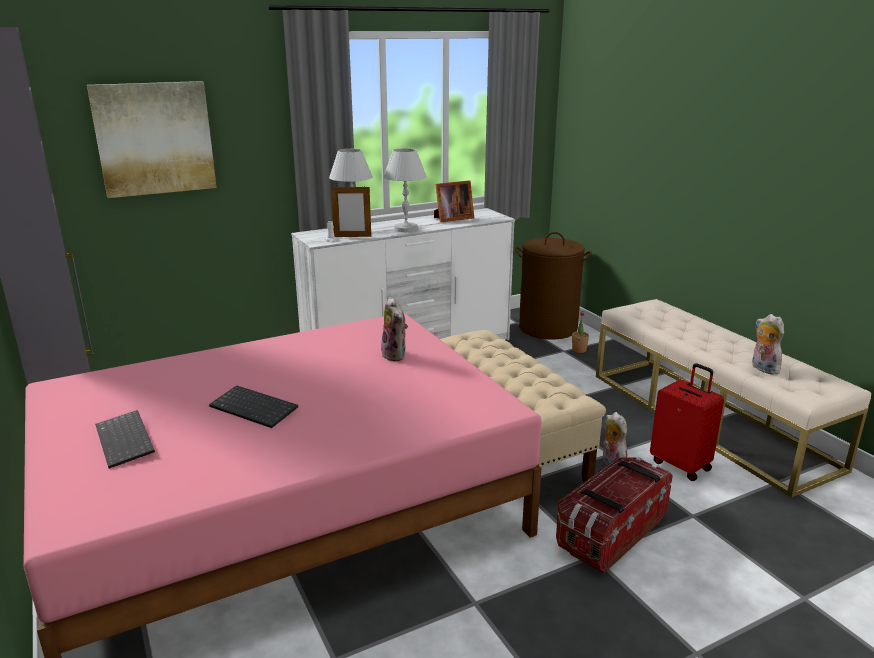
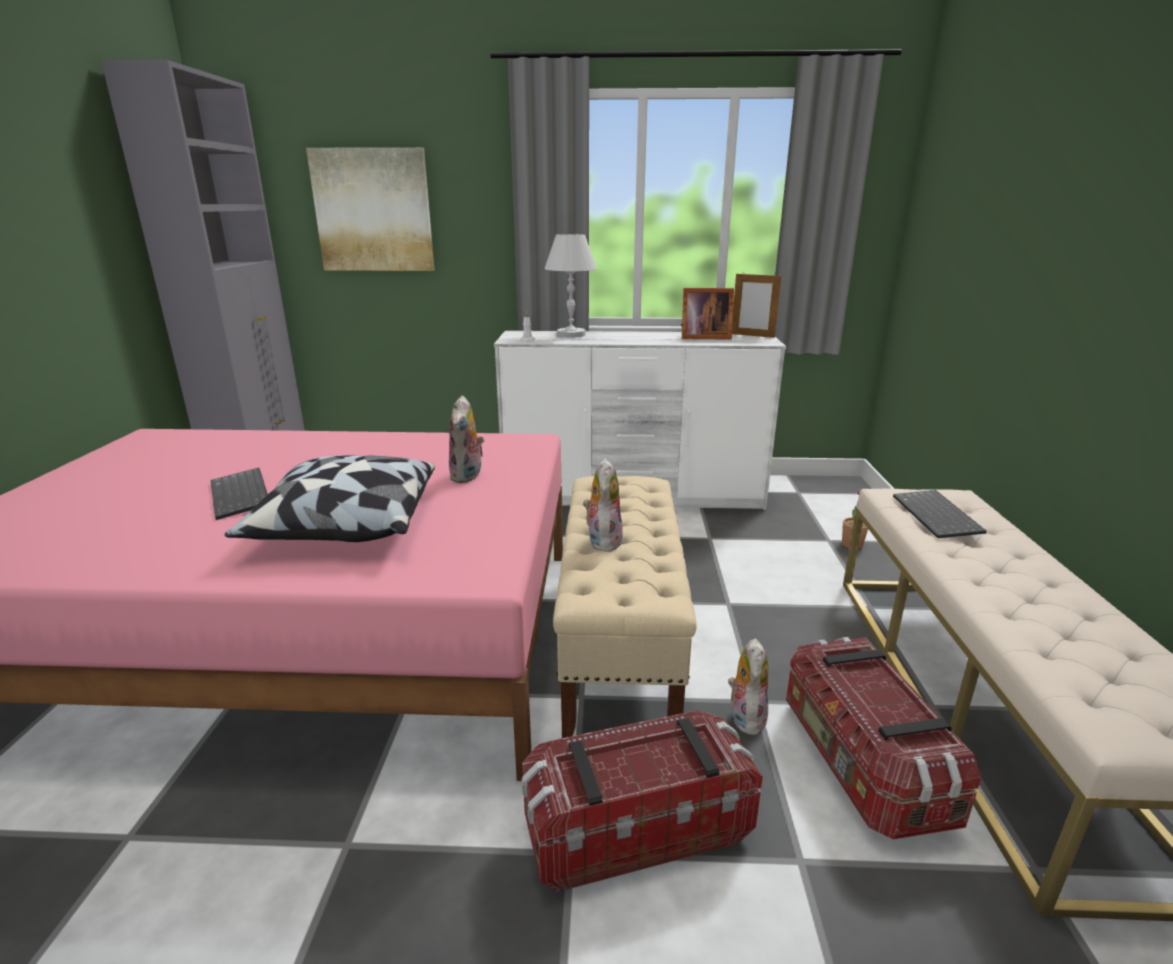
camera: 30 degrees right, 0 degrees up
(126, 440) = (94, 495): keyboard -> keyboard (938, 516)
(352, 236) = (556, 340): picture frame -> picture frame (752, 335)
(372, 406) = (345, 525): none -> pillow
(405, 229) = (628, 340): white table lamp -> none
(547, 328) = (833, 507): brown laundry basket -> none
(681, 465) = (861, 762): red suitcase -> storage box
(762, 368) = (1063, 644): plush toy -> plush toy (602, 540)

